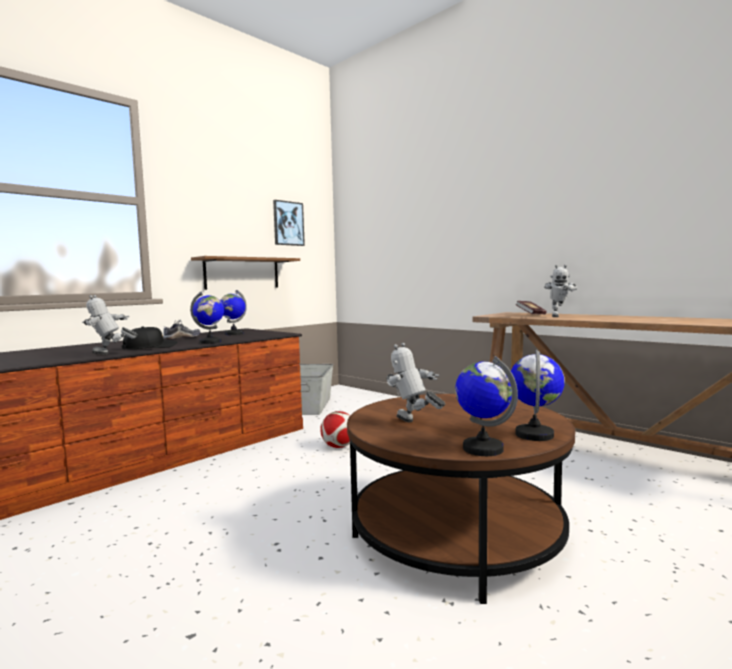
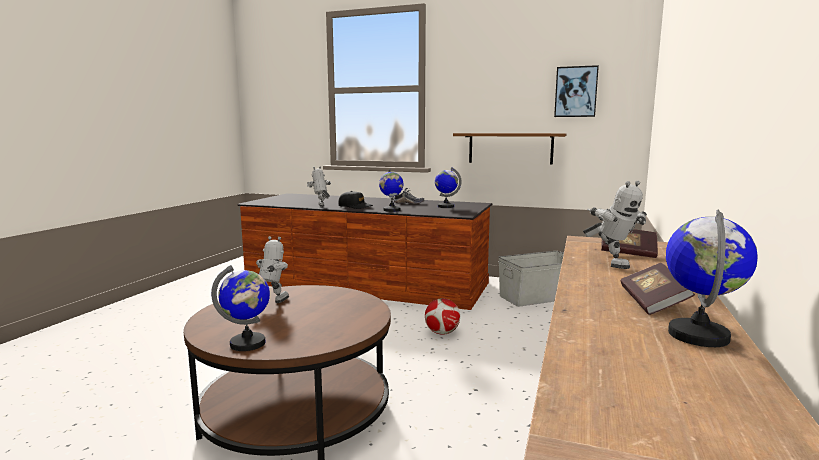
camera: 65 degrees right, 5 degrees up
(482, 448) = (208, 329): globe -> globe (699, 335)
(558, 316) = (611, 264): toy robot -> toy robot turned 105 degrees counterclockwise
(638, 318) = (653, 303): none -> book

